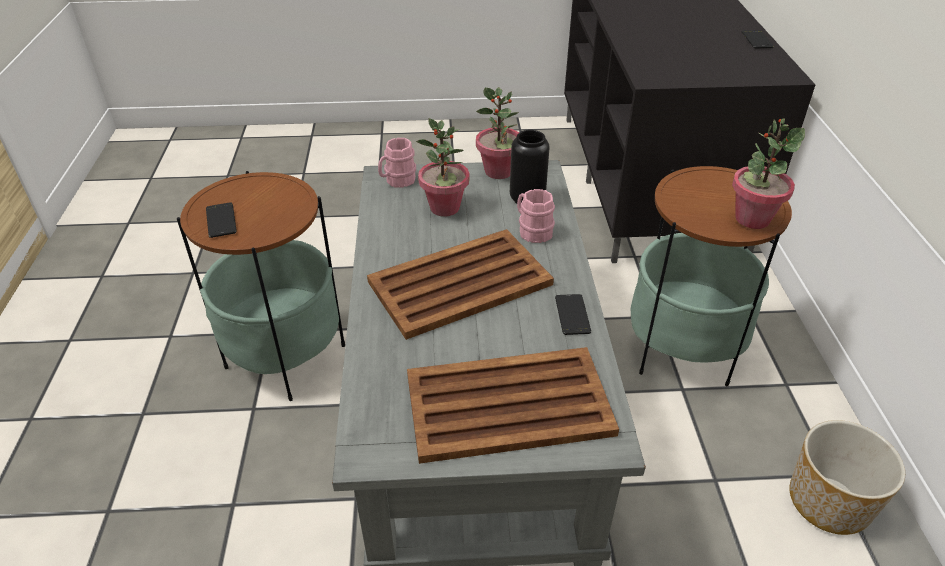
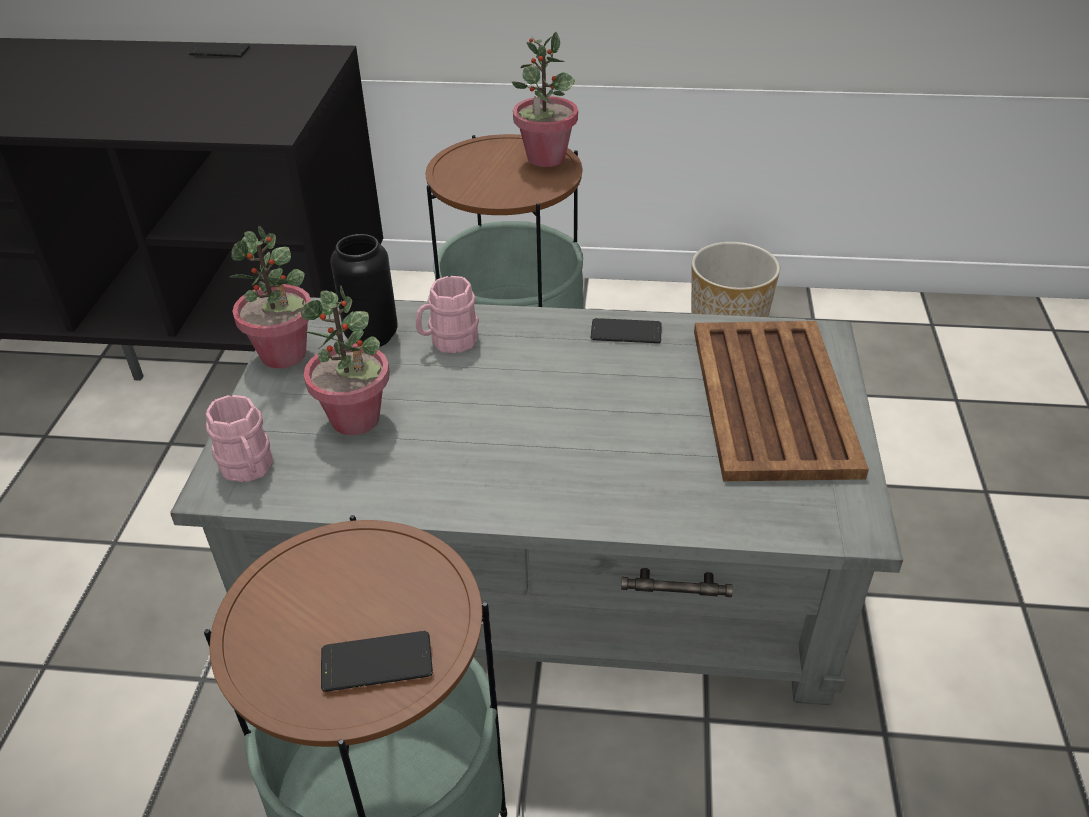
camera: 80 degrees left, 0 degrees up
(458, 283) = (545, 420): brown tray -> none

